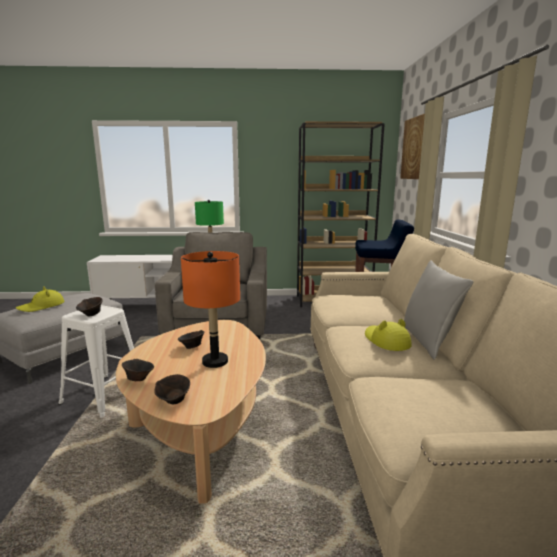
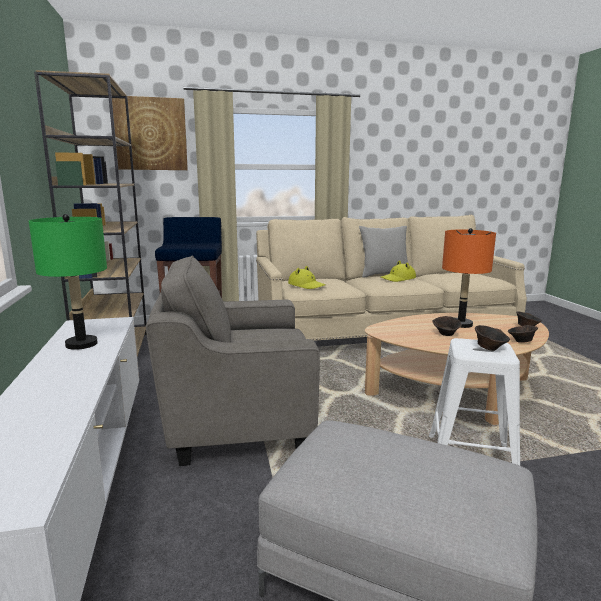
camera: 100 degrees left, 0 degrees up
(42, 306) = (438, 478): yellow hat -> yellow hat (306, 285)

